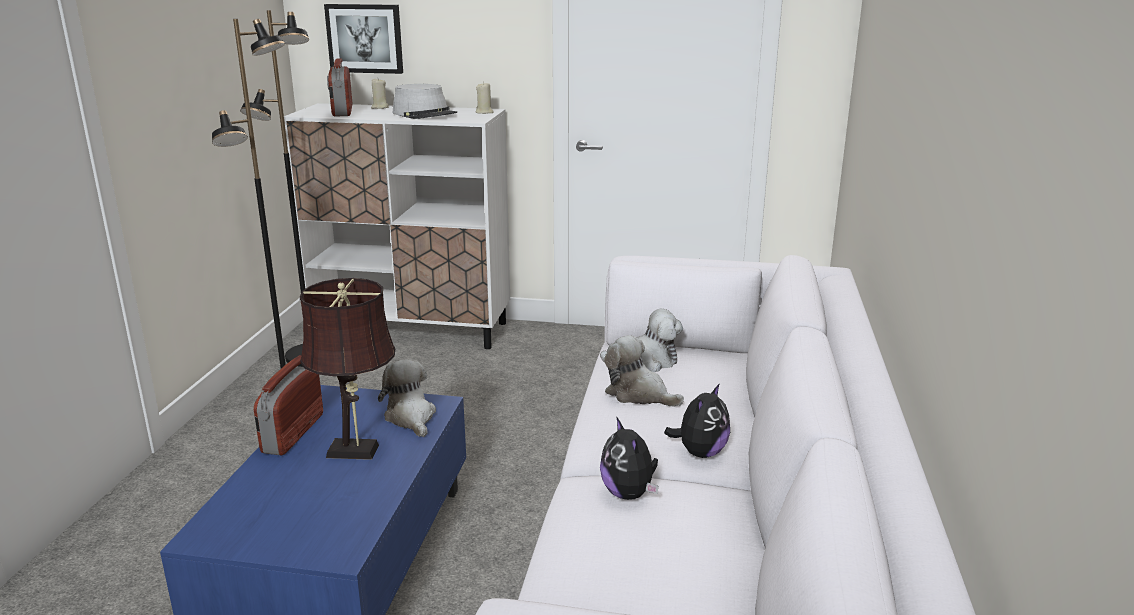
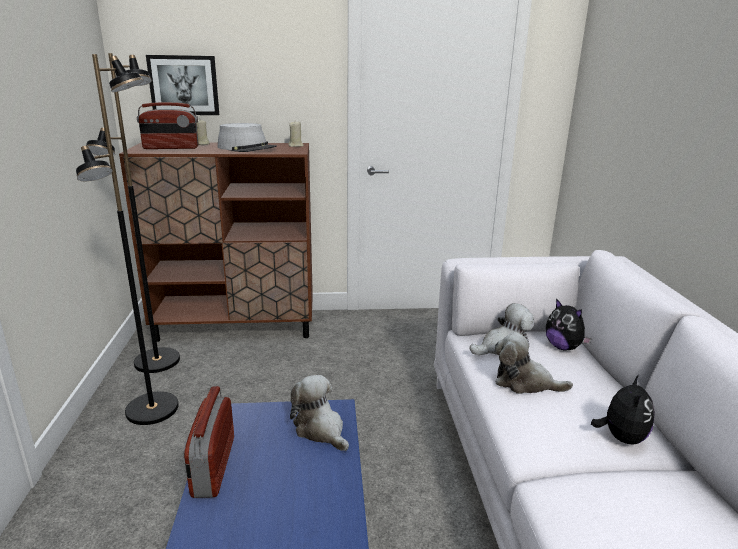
camera: 15 degrees left, 0 degrees up
(342, 111) = (171, 148): radio -> radio turned 75 degrees counterclockwise
(358, 451) = (290, 478): brown table lamp -> none
(413, 329) = (236, 326): white cabinet -> brown cabinet
(629, 494) = (604, 497): plush toy -> plush toy (563, 347)

